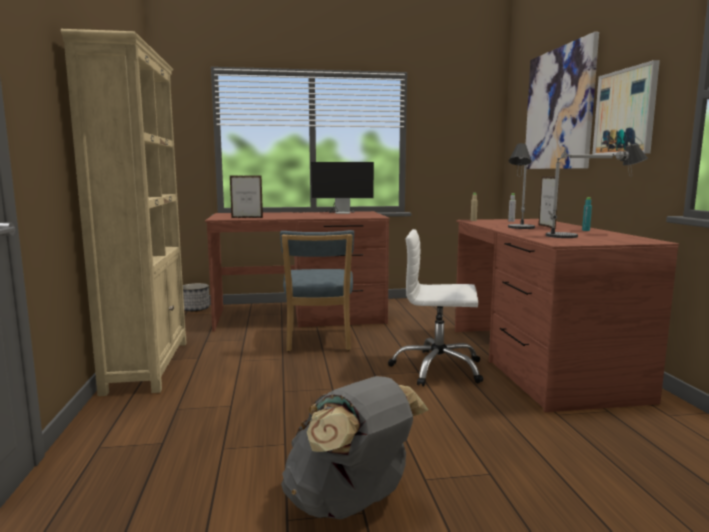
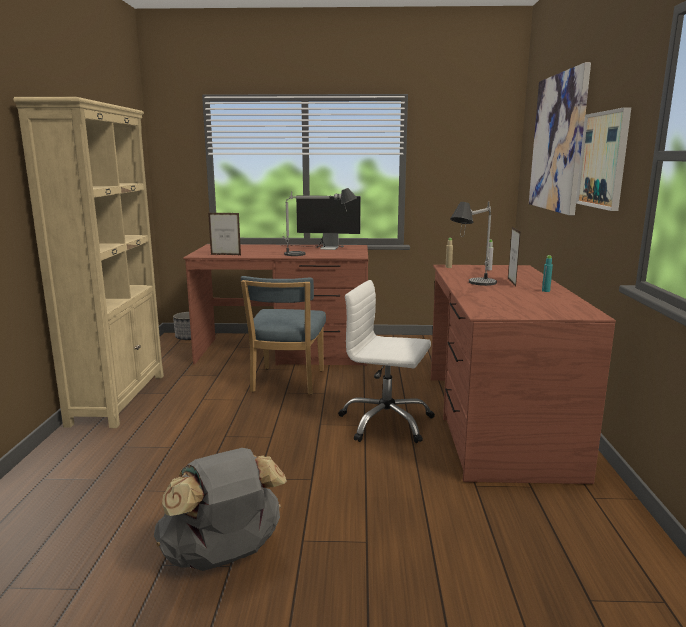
camera: 10 degrees right, 5 degrees up
(589, 235) = (536, 301): table lamp -> table lamp (317, 254)

